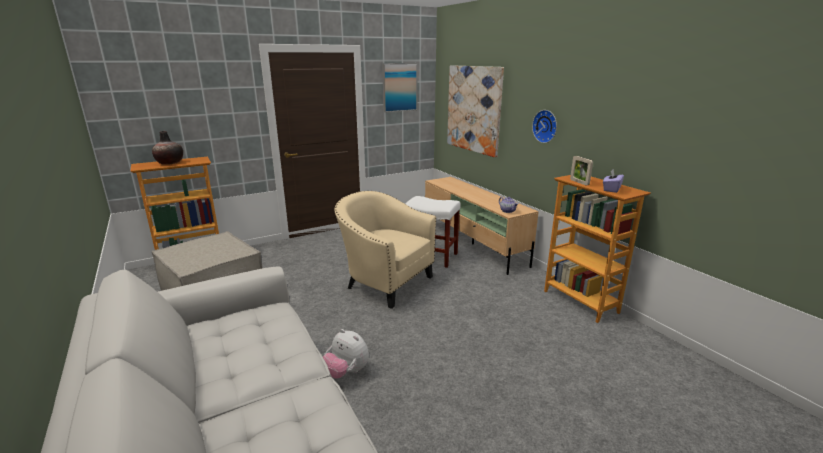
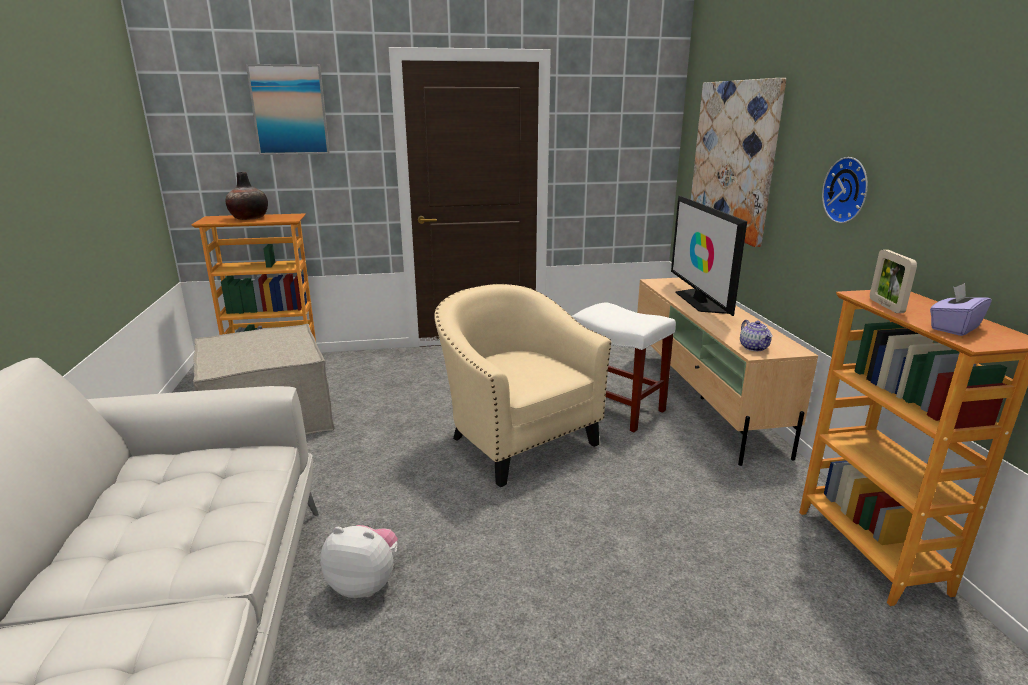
camera: 20 degrees right, 0 degrees up
(346, 372) = (365, 583): plush toy -> plush toy turned 135 degrees clockwise
(399, 87) = (616, 121): picture -> picture (289, 110)
(465, 189) = (699, 301): none -> television

